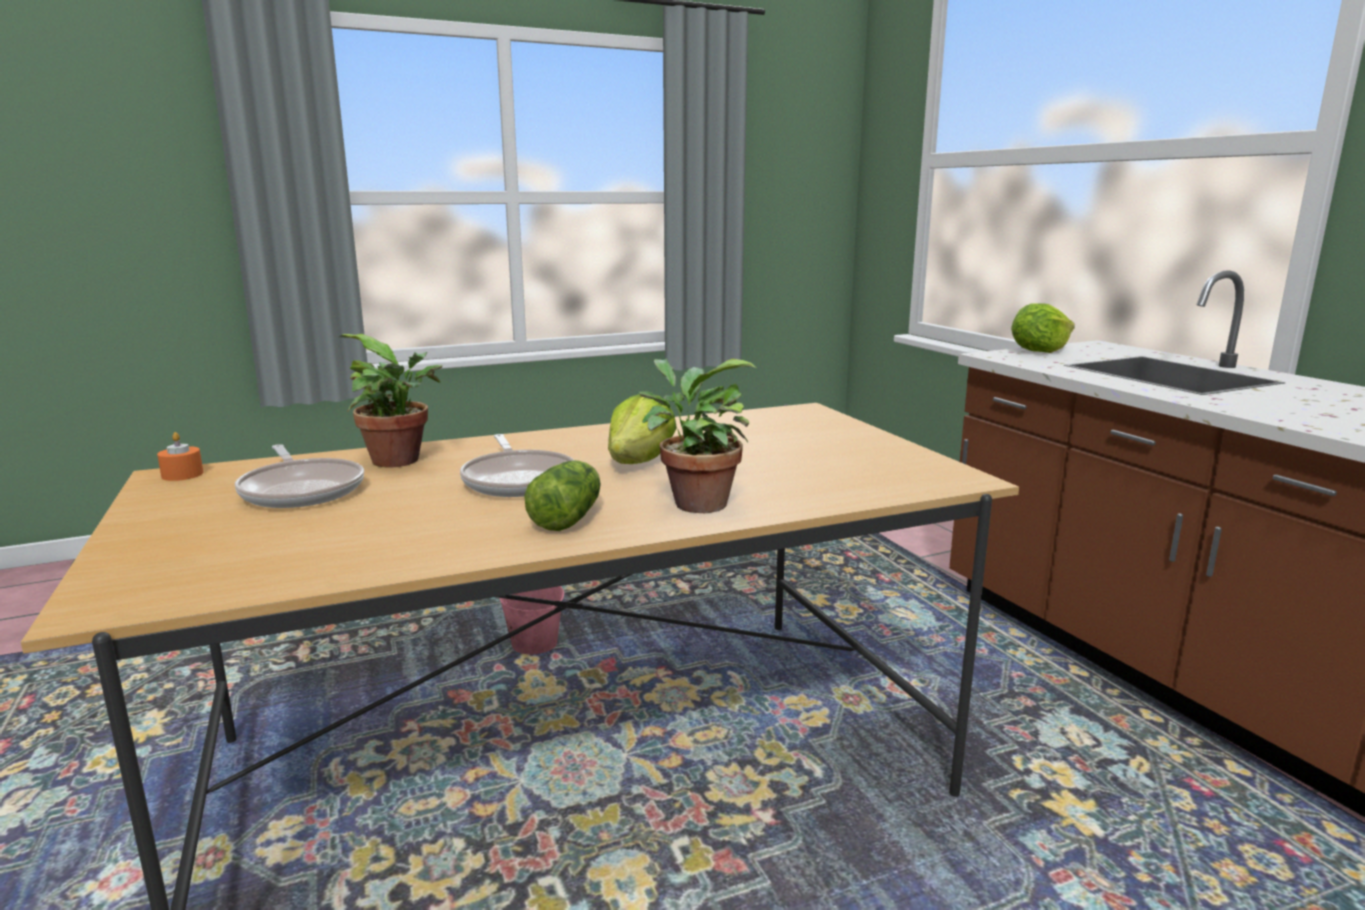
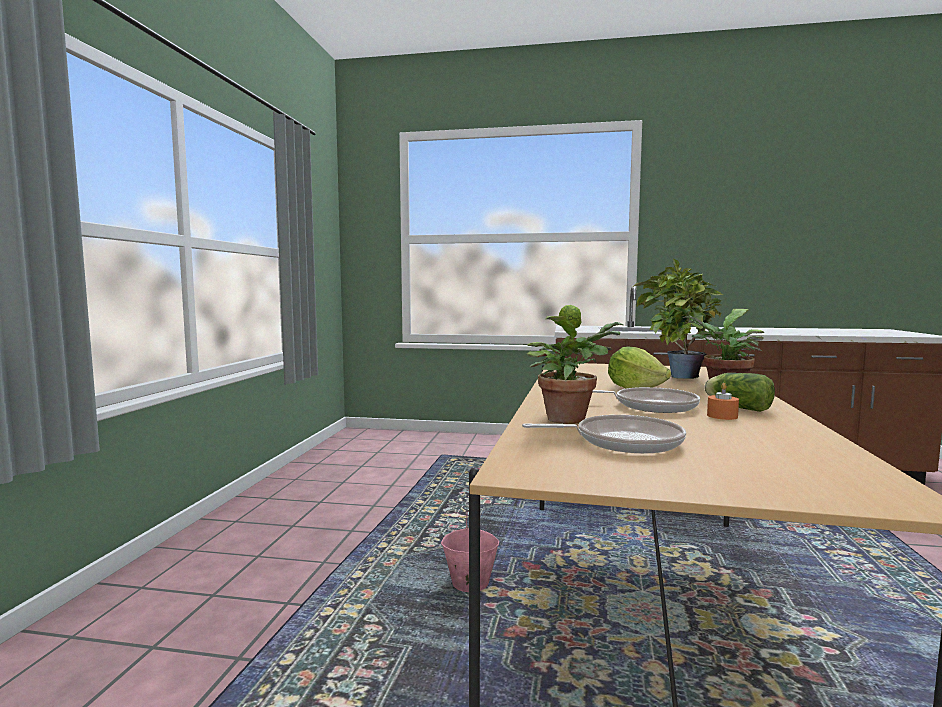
camera: 55 degrees left, 10 degrees down
(182, 474) = (520, 468): orange candle -> orange candle (722, 416)
(807, 468) = (676, 376): none -> potted plant

